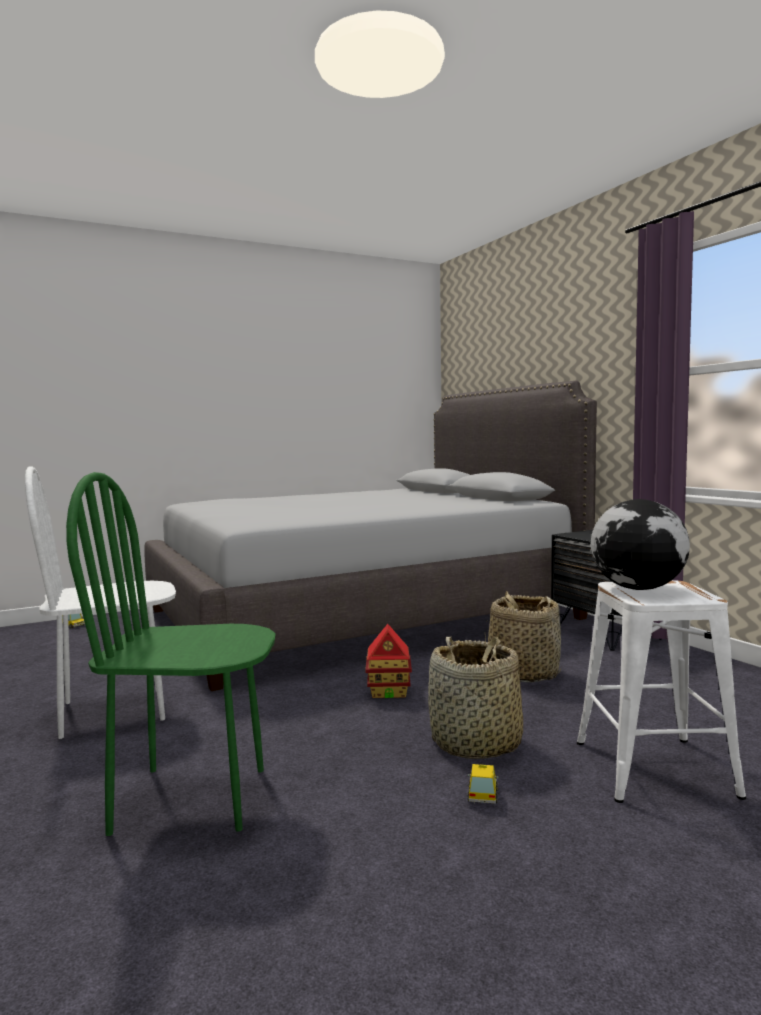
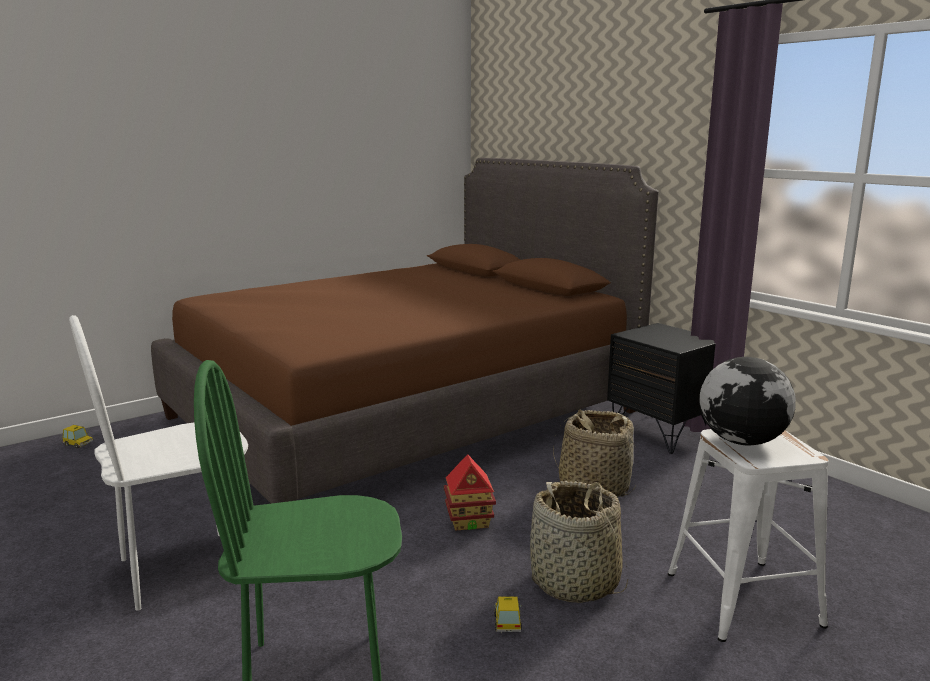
camera: 10 degrees left, 10 degrees up
(362, 614) = (405, 414): grey bed -> brown bed
(482, 795) = (599, 645): toy car -> toy car (507, 622)

